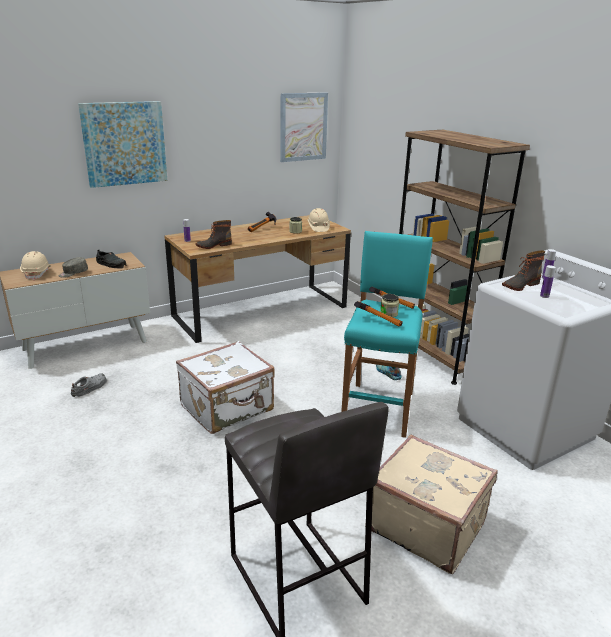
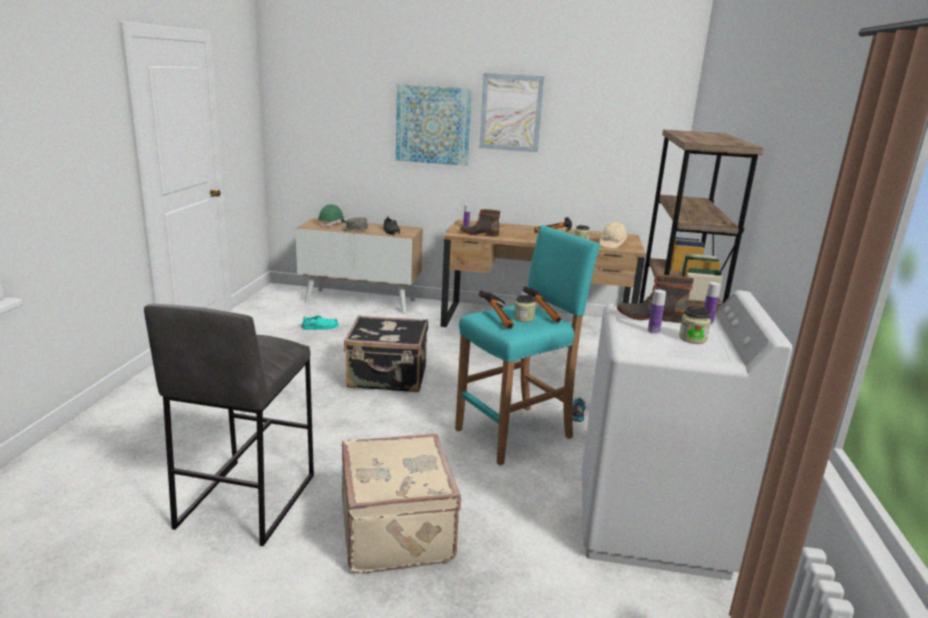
camera: 40 degrees right, 5 degrees down
(37, 273) = (332, 224): beige hard hat -> green hard hat
(89, 387) = (320, 327): grey shoe -> turquoise shoe
(228, 408) = (388, 378): white suitcase -> black suitcase
(303, 127) = (635, 131): picture -> picture (511, 113)
(567, 293) = (692, 338): none -> jar

